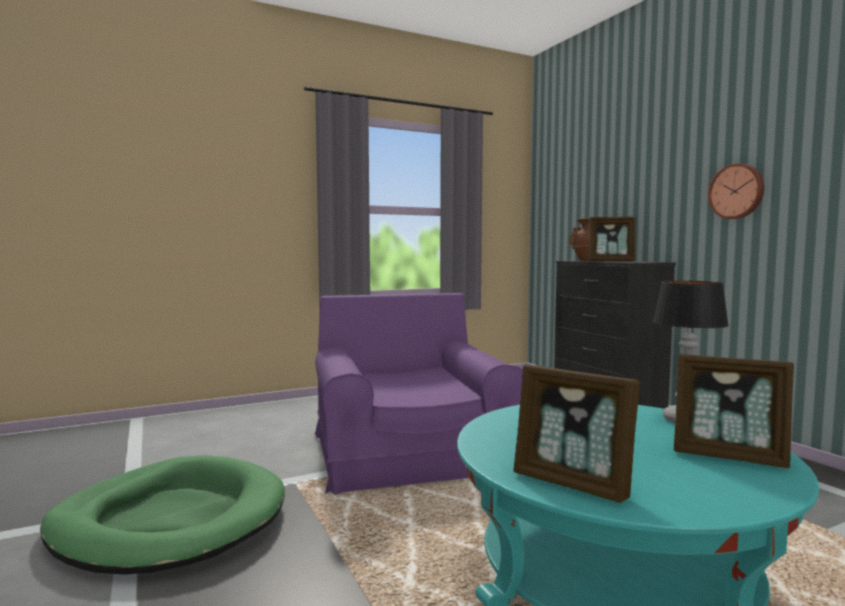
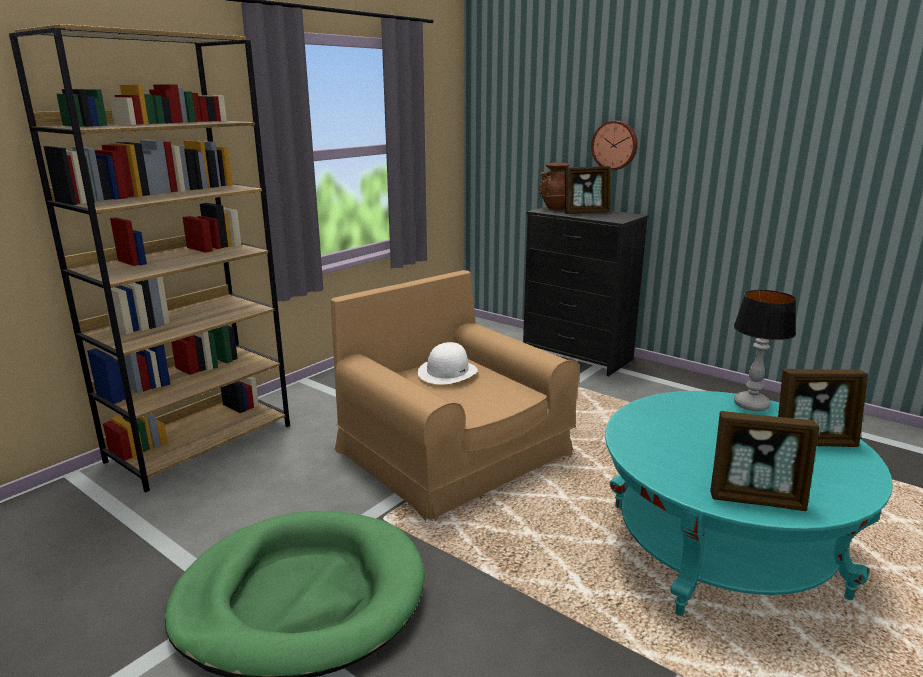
camera: 25 degrees left, 15 degrees up
(233, 415) = (201, 442): none -> brown bookcase
(409, 453) = (453, 452): purple armchair -> brown armchair
(416, 375) = (447, 372): none -> white hat
(737, 191) = (713, 151): wall clock -> wall clock (615, 145)

